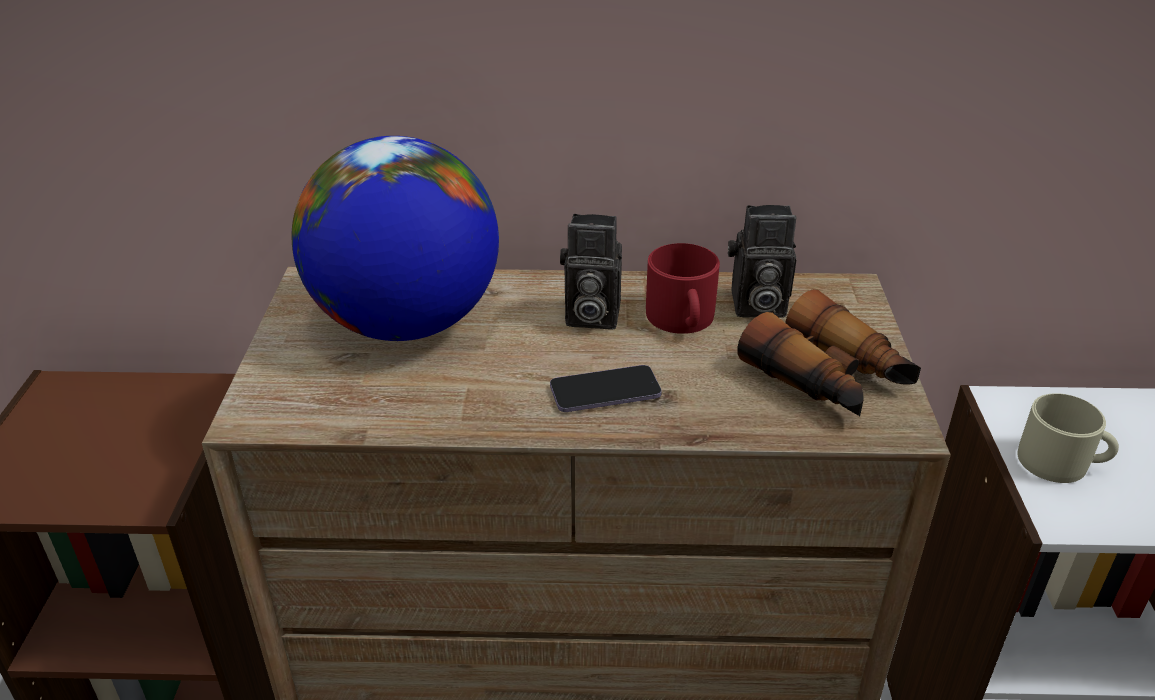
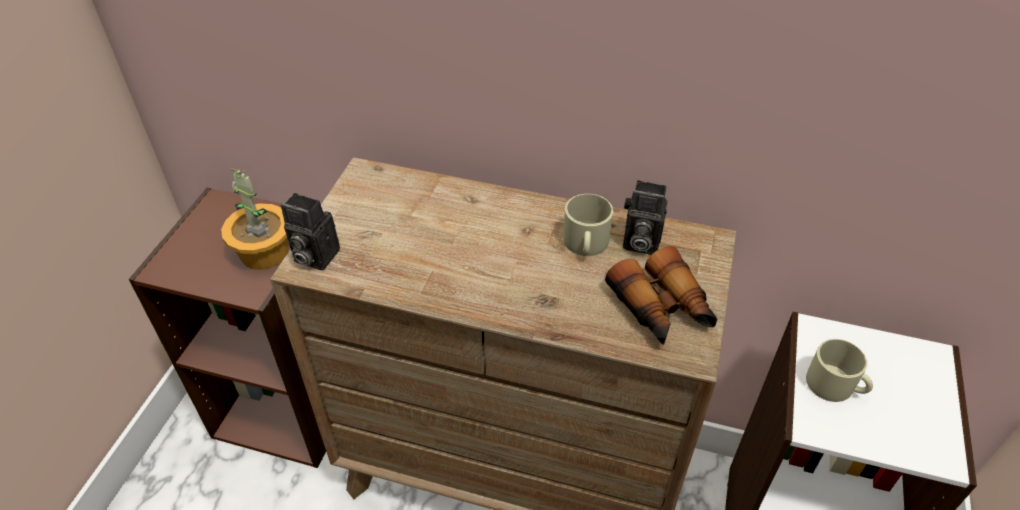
camera: 15 degrees right, 10 degrees up
(155, 443) = (264, 253): none -> potted plant
(406, 323) = (411, 214): globe -> none
(589, 316) = (526, 230): camera -> camera (313, 256)
(605, 392) = (514, 290): phone -> none
(682, 319) = (585, 244): red mug -> beige mug

